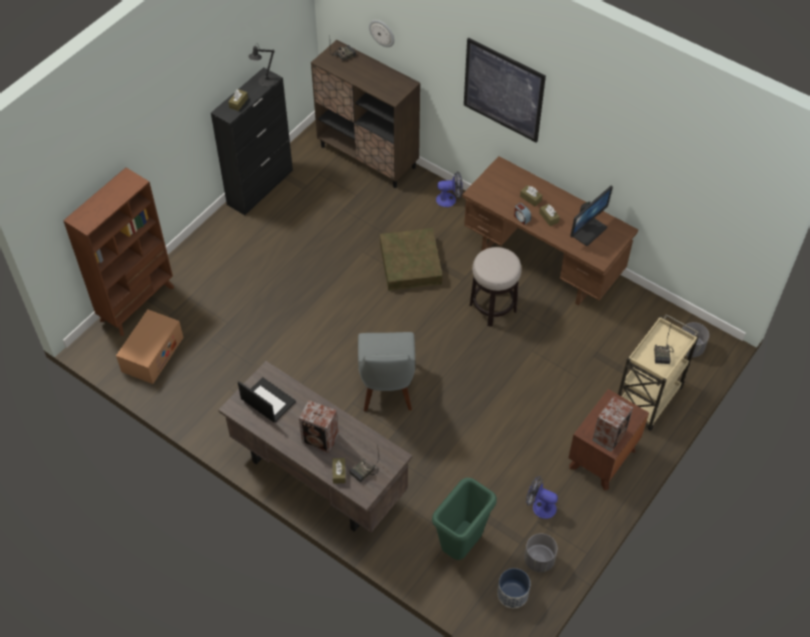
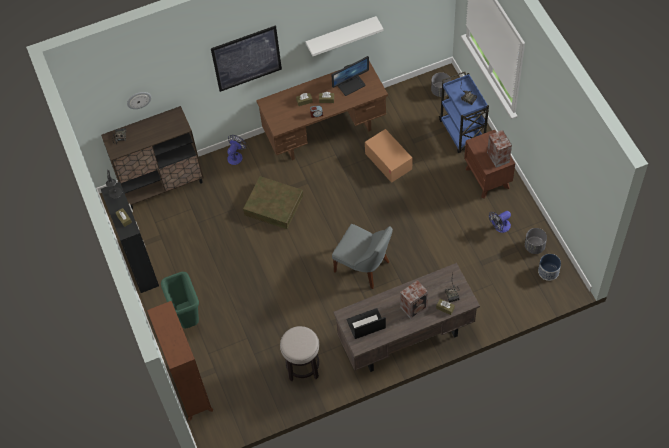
camera: 55 degrees left, 5 degrees up
(152, 354) = (242, 397): cardboard box -> cardboard box (388, 161)
(460, 545) = (501, 282): green trash can -> green trash can (187, 318)
(493, 307) = (341, 177): stool -> stool (303, 367)
(588, 230) = (351, 85): monitor -> monitor turned 75 degrees clockwise
(617, 164) = (341, 34): none -> white shelf
(647, 400) = (462, 133): beige cart -> blue cart

